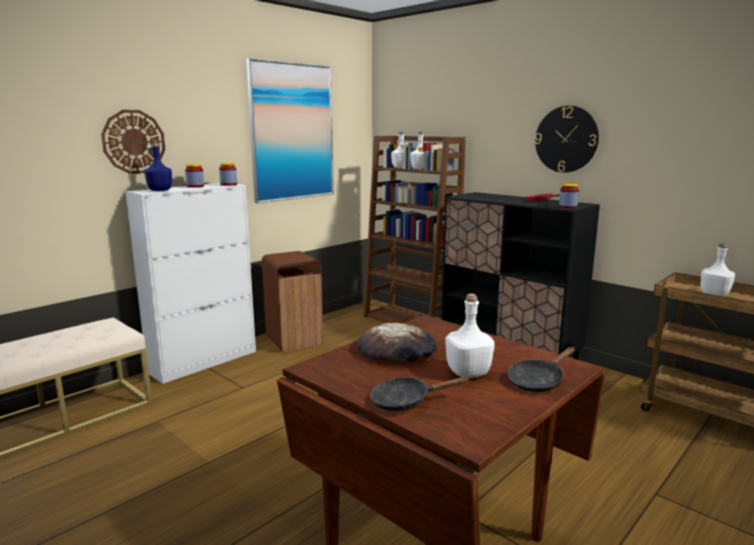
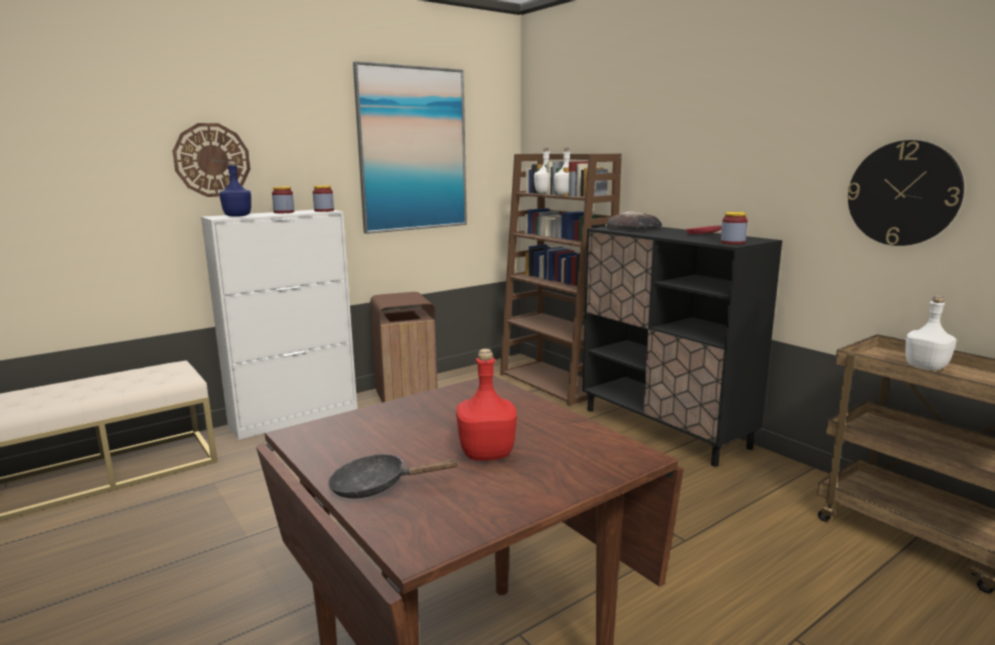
camera: 10 degrees right, 0 degrees up
(397, 350) = (420, 418): bread -> bread (634, 228)
(468, 372) = (488, 453): white bottle -> red bottle
(538, 381) = (571, 472): black frying pan -> none
(566, 139) = (742, 154): wall clock -> wall clock (903, 193)

